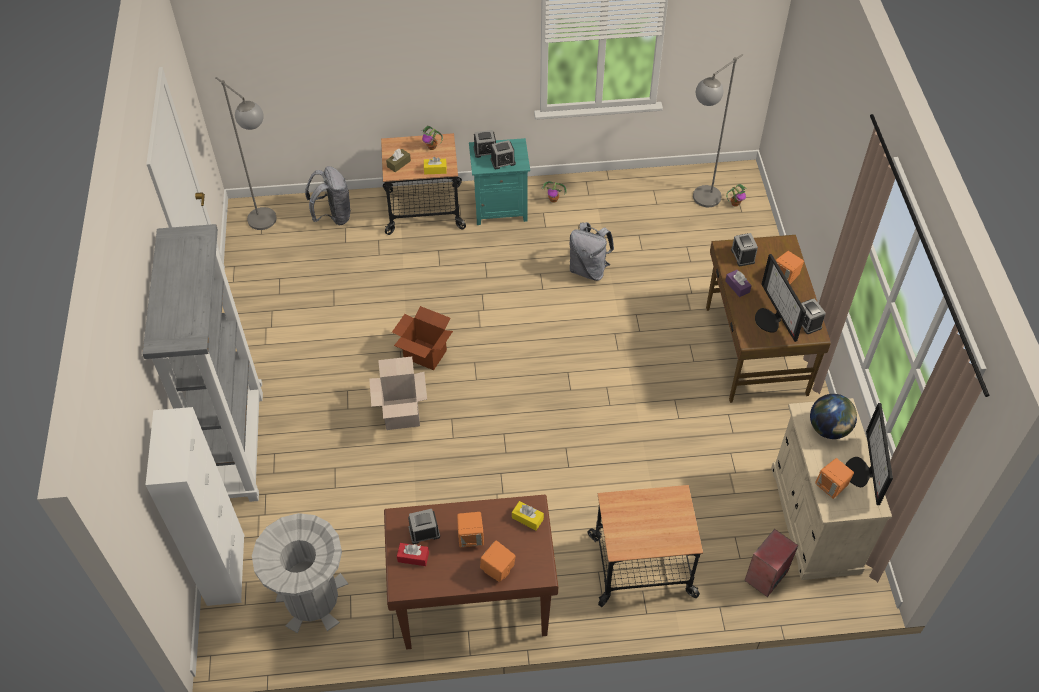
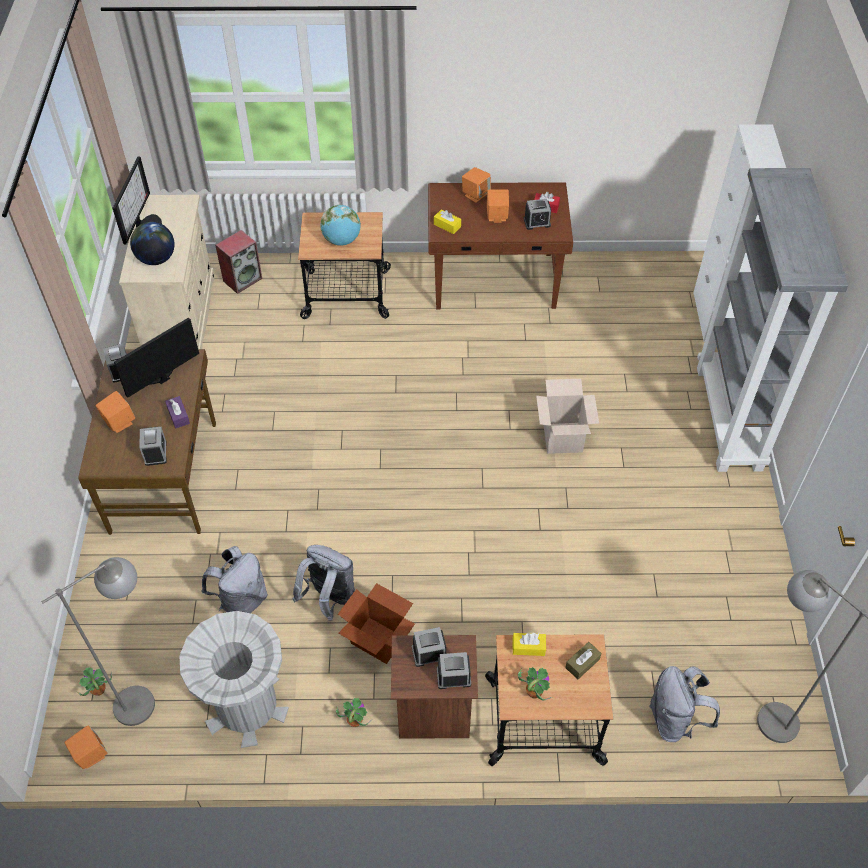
camera: 175 degrees left, 0 degrees up
(312, 599) = (632, 290): grey trash can -> grey trash can (247, 707)
(424, 354) = (539, 501): cardboard box -> cardboard box (378, 640)
(500, 208) = (434, 712): turquoise nightstand -> brown nightstand
(646, 513) = (342, 240): none -> globe
(655, 263) = (241, 601): none -> grey backpack
(770, 320) = (159, 376): monitor -> monitor turned 120 degrees counterclockwise
(831, 487) = (179, 217): orange speaker -> orange speaker (90, 754)

